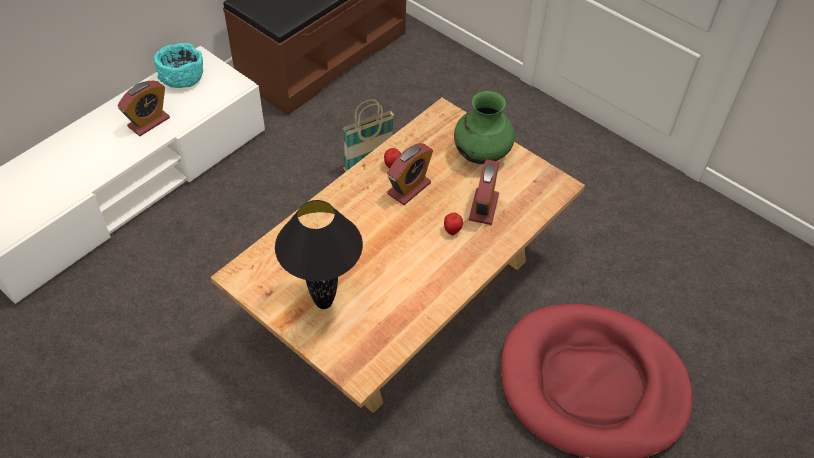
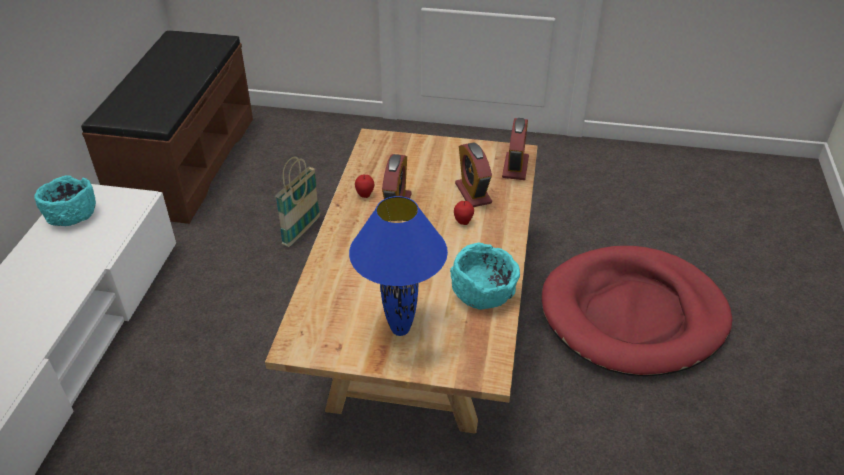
camera: 30 degrees left, 10 degrees down
(149, 122) = (64, 267): alarm clock -> alarm clock (515, 167)
(323, 302) = (399, 329): black table lamp -> blue table lamp
(413, 305) = (483, 292): none -> turquoise bowl
(481, 154) = (435, 156): green vase -> none

